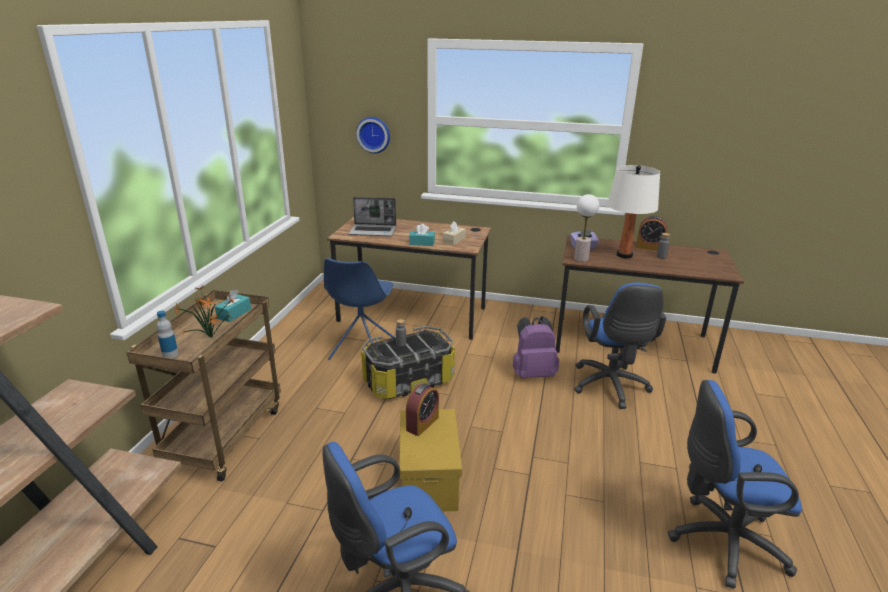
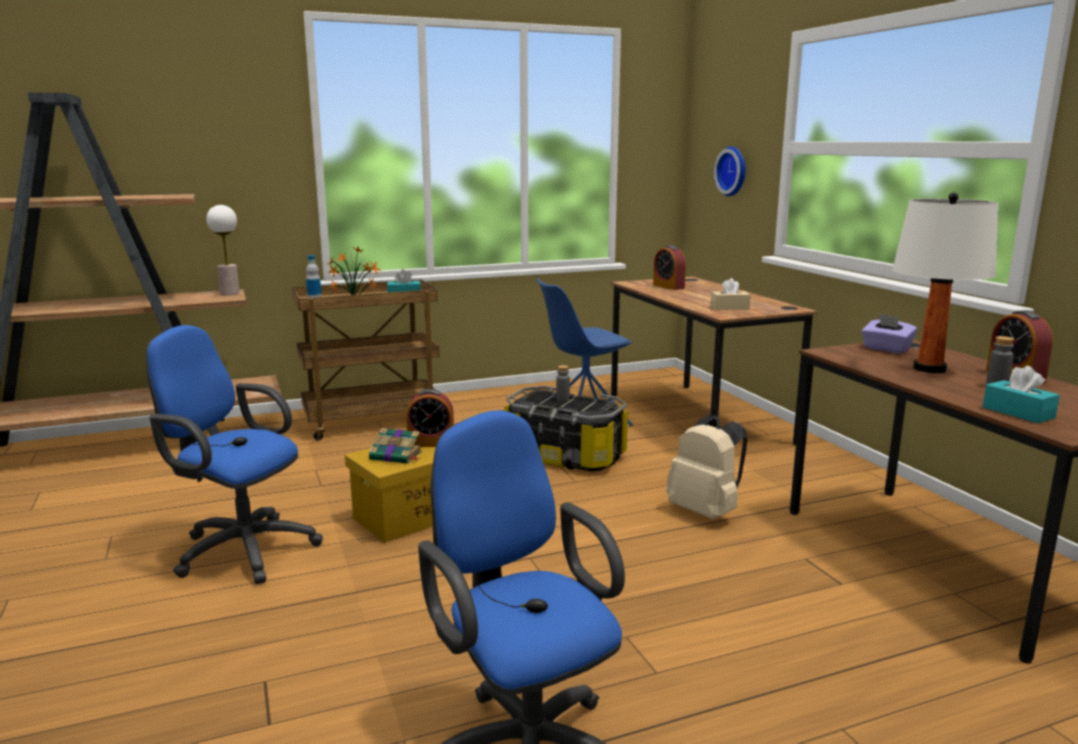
camera: 55 degrees right, 10 degrees down
(373, 231) = (668, 287): laptop -> alarm clock
(422, 243) = (686, 302): turquoise tissue box -> turquoise tissue box (1018, 412)
(431, 447) = (397, 456): none -> book
(532, 373) = (706, 512): purple backpack -> beige backpack
(581, 259) = (840, 354): table lamp -> table lamp (229, 293)
(610, 387) = (777, 572): blue office chair -> none

